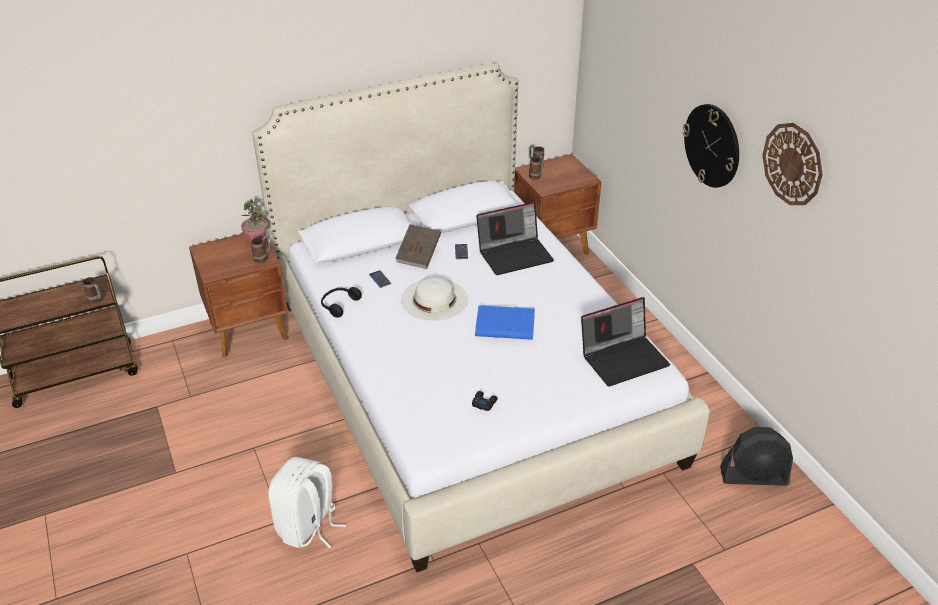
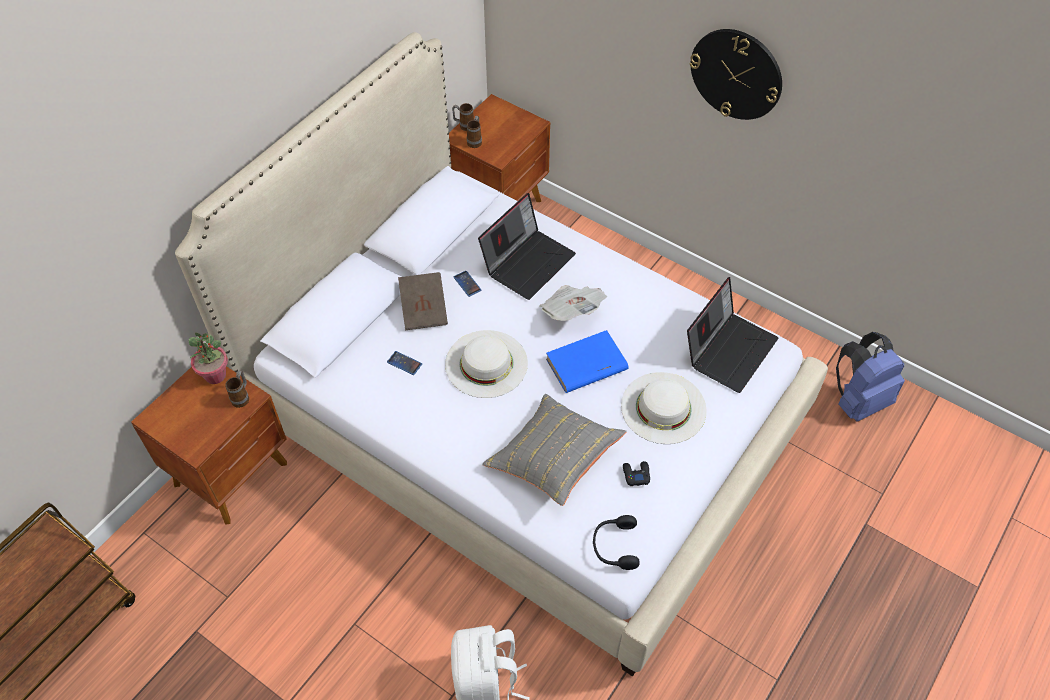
camera: 30 degrees left, 15 degrees up
(96, 300) = (66, 557): mug -> none
(339, 305) = (384, 421): black headphones -> black headphones (614, 546)
(433, 370) = (553, 459): none -> grey pillow
(521, 293) = (571, 312): none -> newspaper
(540, 373) = (663, 407): none -> white hat
(754, 476) = (858, 400): black fan -> blue backpack
(792, 164) = (869, 88): wall clock -> none

